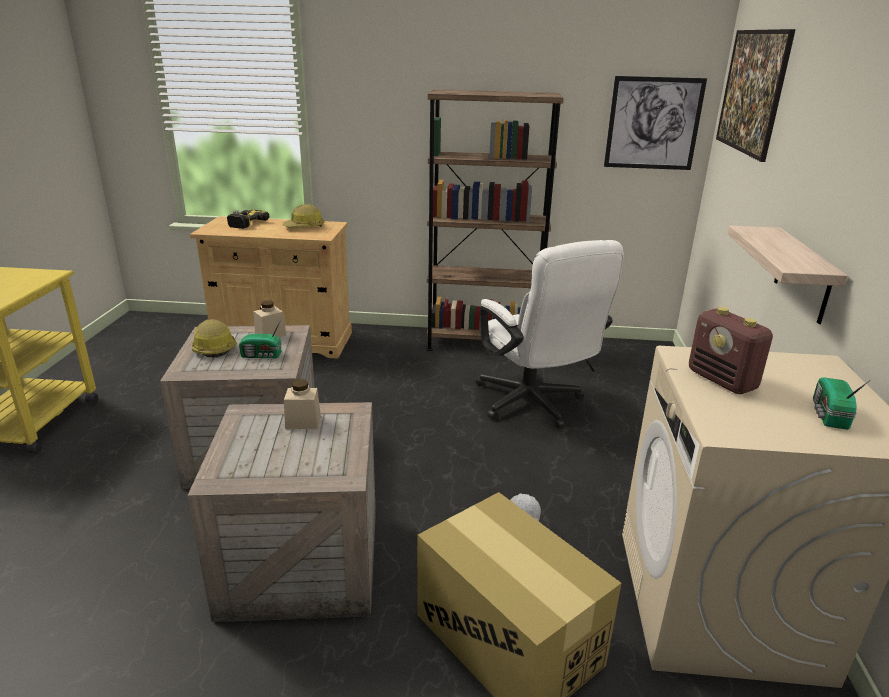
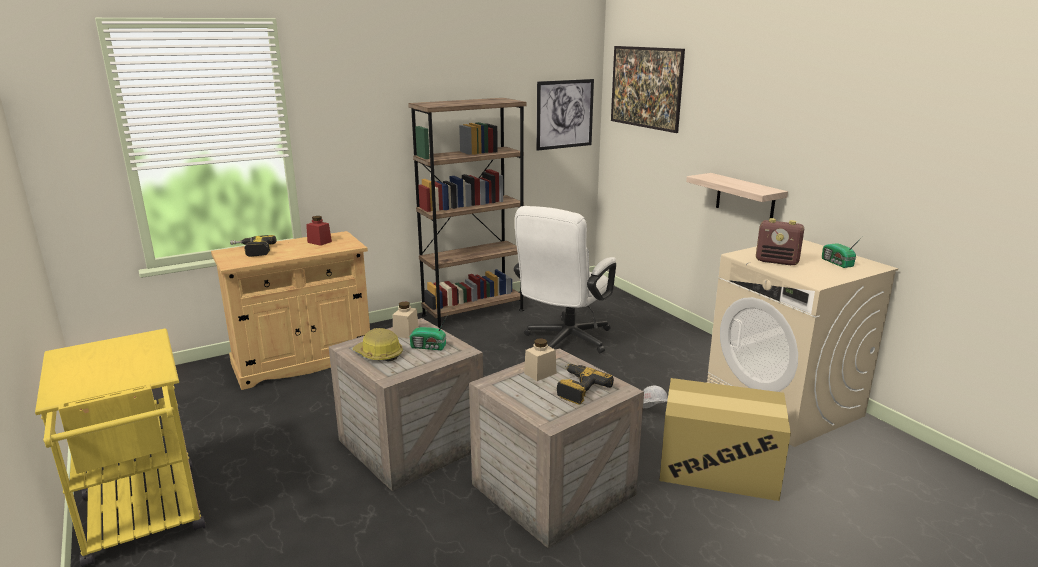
camera: 35 degrees left, 5 degrees down
(262, 355) = (429, 347): radio -> radio turned 45 degrees clockwise
(304, 227) = (319, 242): hard hat -> red jar
(305, 456) = (578, 389): none -> power drill
(534, 405) = (564, 342): white office chair -> white office chair turned 90 degrees clockwise

